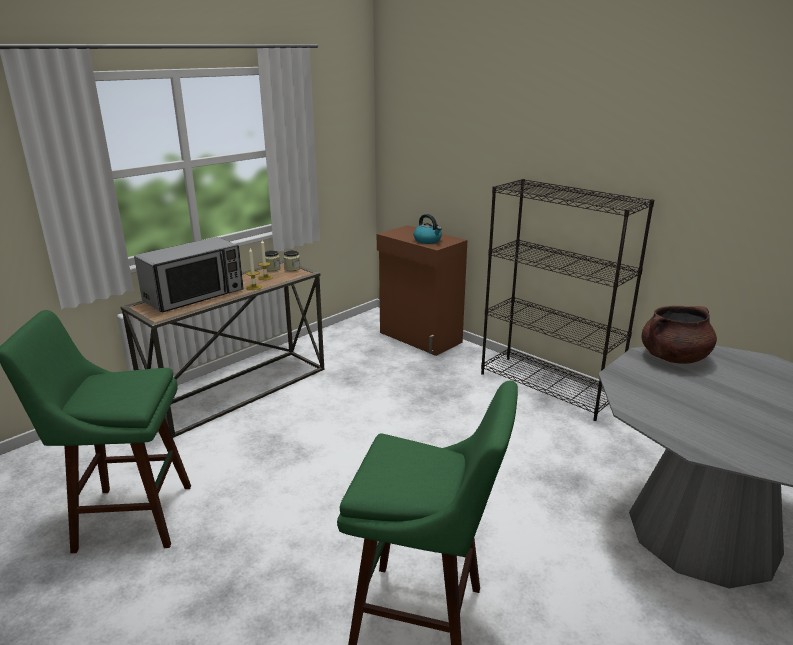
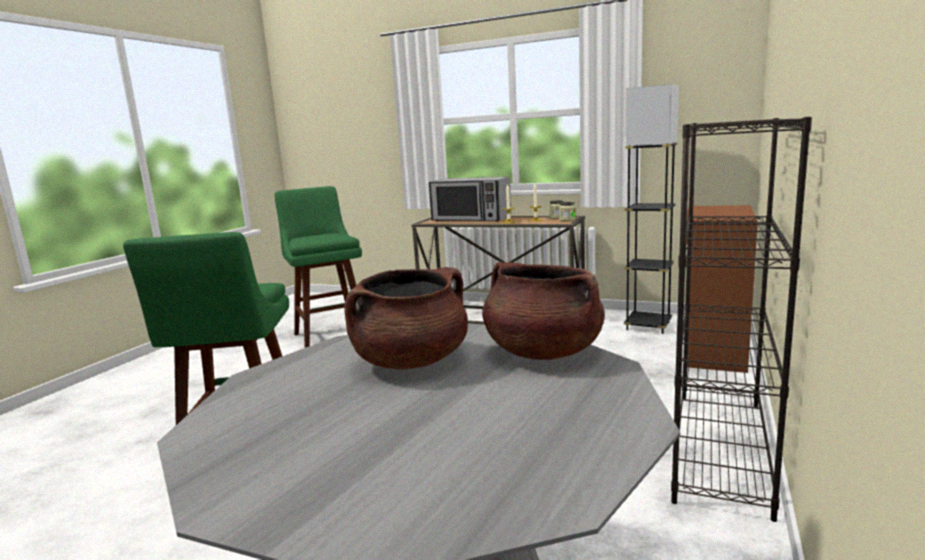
camera: 70 degrees right, 10 degrees down
(351, 340) = (648, 326): none -> grey floor lamp
(428, 240) = (710, 215): kettle -> none
(679, 394) = (411, 361): none -> brown cooking pot

